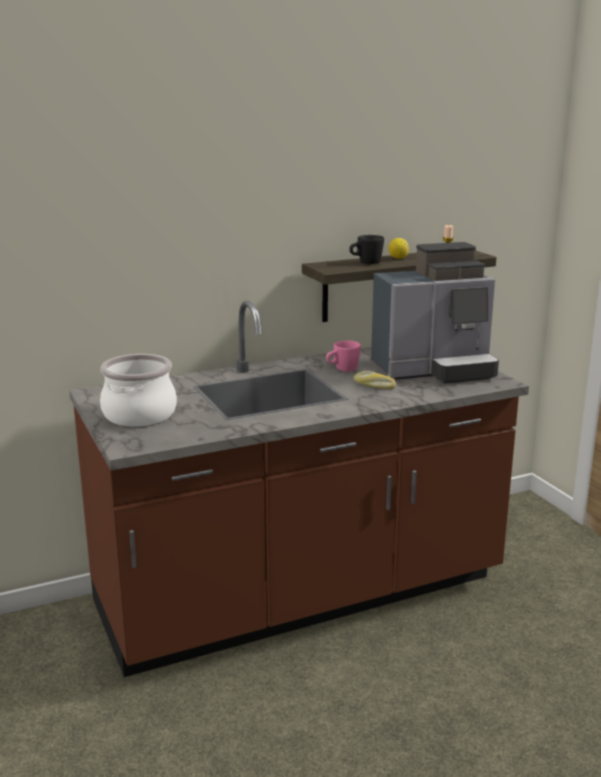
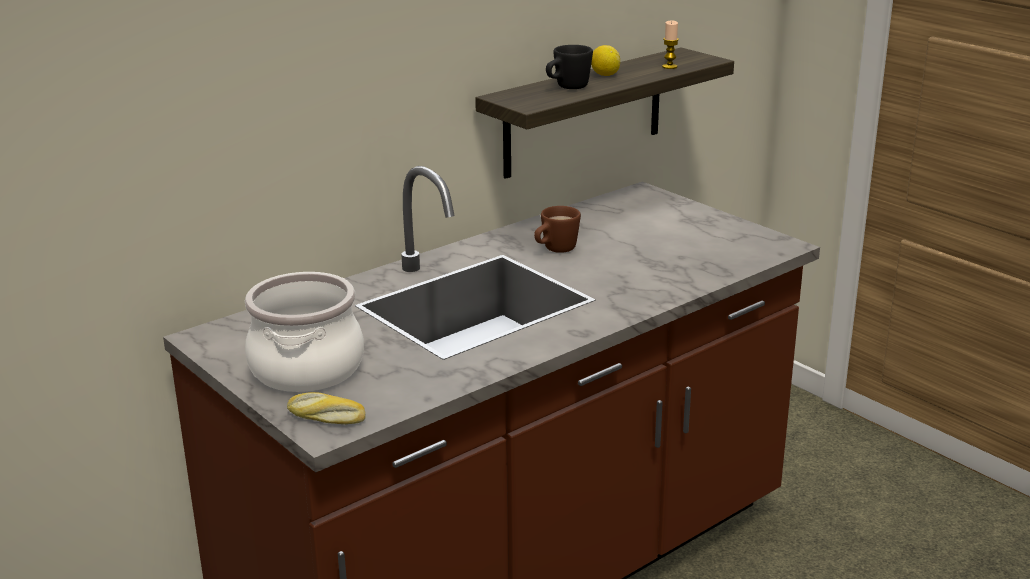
camera: 15 degrees left, 5 degrees up
(342, 370) = (555, 250): pink mug -> brown mug
(373, 385) = (616, 272): bread -> bread (325, 418)
(435, 369) = (682, 235): coffee machine -> none

